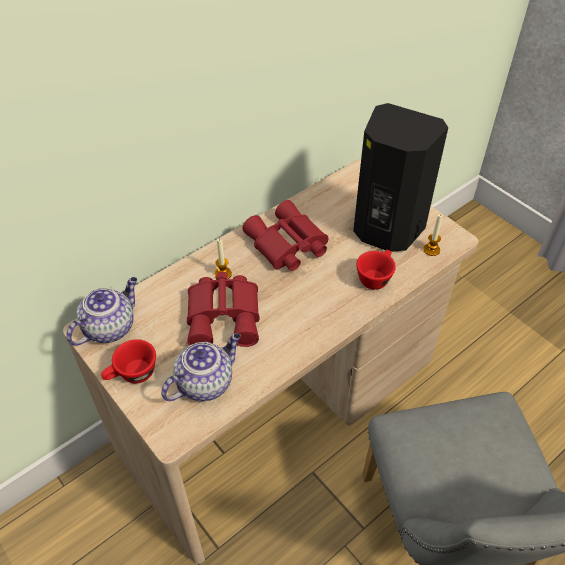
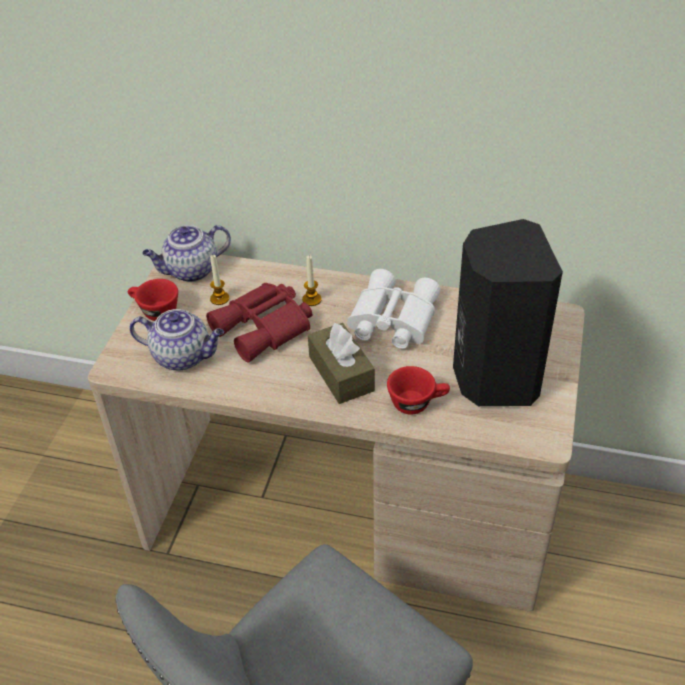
camera: 55 degrees right, 5 degrees down
(110, 327) = (191, 271): teapot -> teapot turned 150 degrees clockwise
(286, 245) = (391, 319): red binoculars -> white binoculars
(313, 299) = (341, 373): none -> brown tissue box
(431, 250) = (505, 428): candle -> candle (219, 298)

